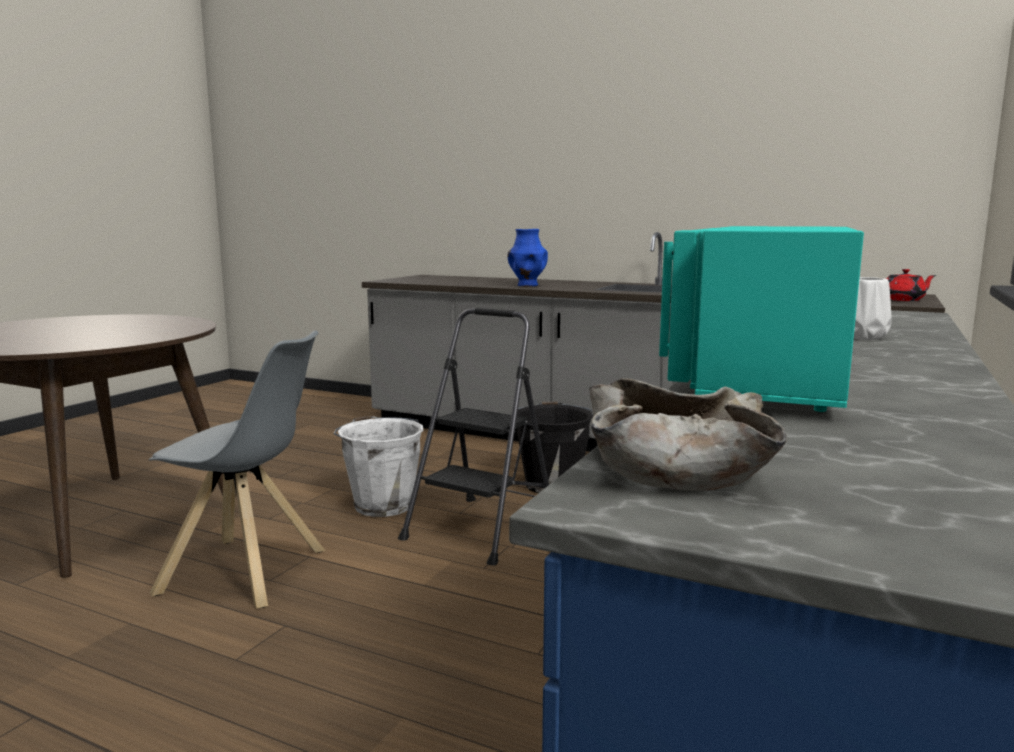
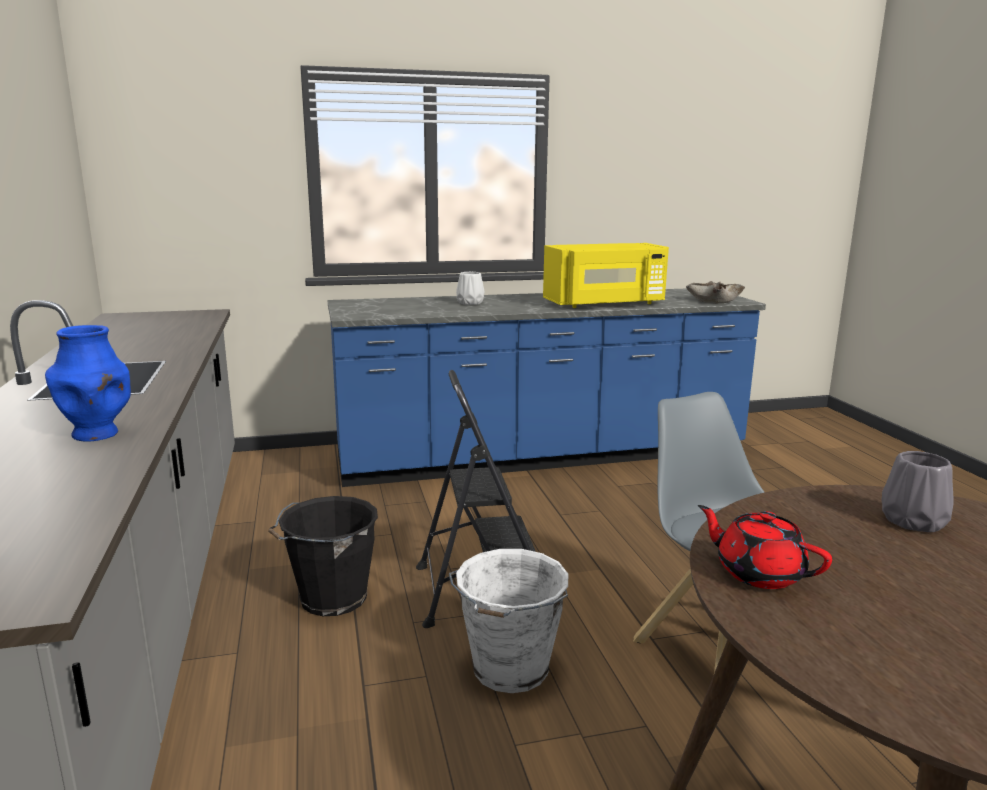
camera: 130 degrees left, 5 degrees up
(85, 341) = (914, 521): none -> grey vase
(761, 379) = (605, 304): turquoise microwave -> yellow microwave
(903, 300) = (174, 315): red teapot -> red teapot (758, 572)

